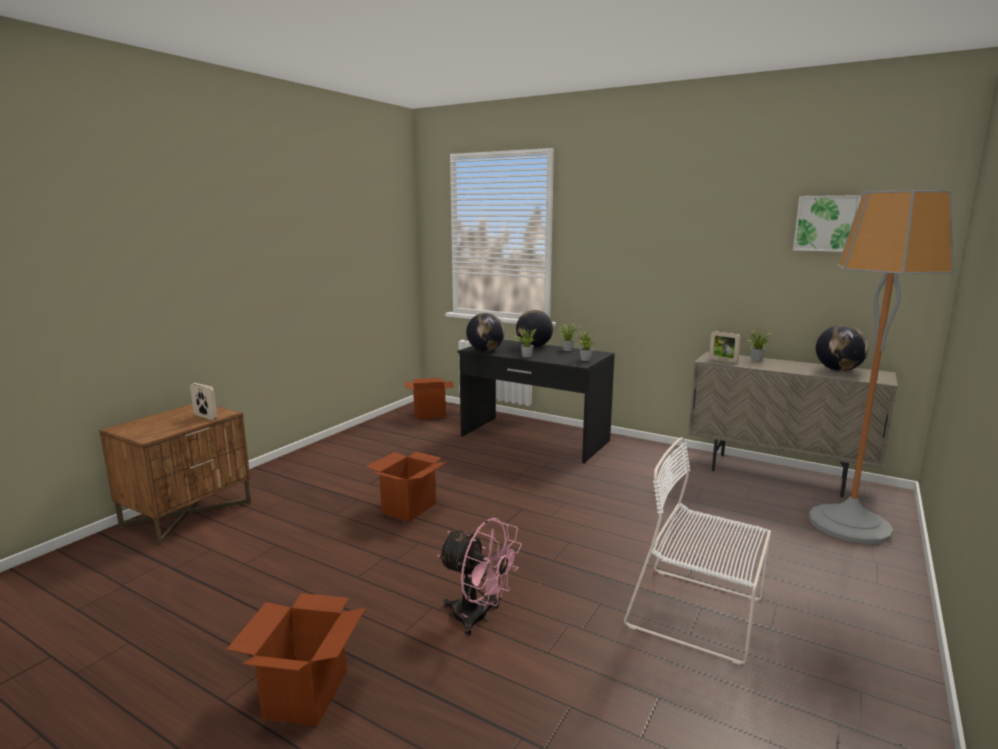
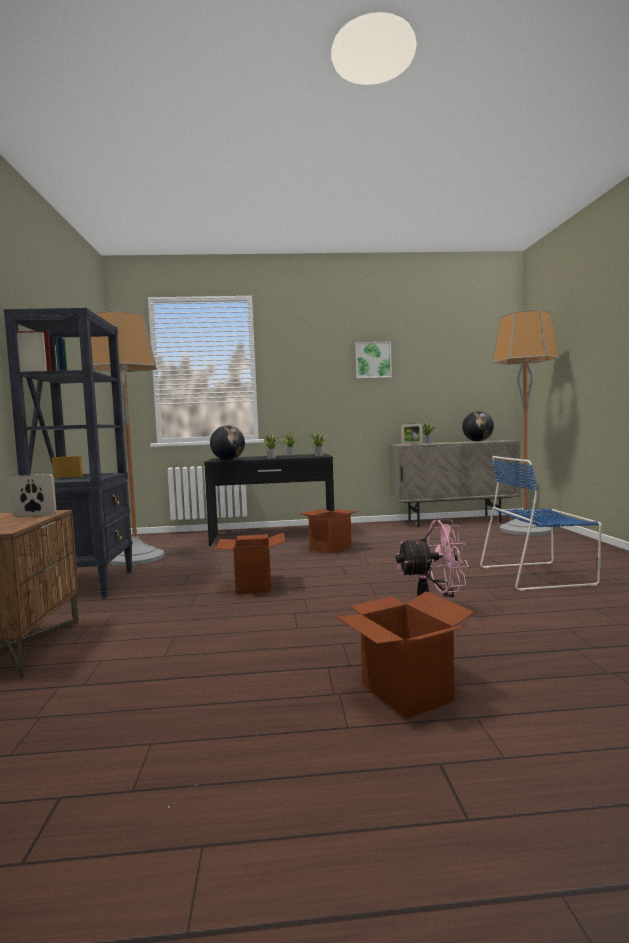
camera: 35 degrees left, 10 degrees down
(313, 459) = (87, 585): none -> black bookcase
(387, 435) = (136, 558): none -> floor lamp
(430, 414) = (152, 541): cardboard box -> cardboard box (330, 548)
(534, 346) = (259, 456): globe -> none
(700, 614) = (539, 575): white chair -> blue chair
(826, 223) = (452, 349): picture -> picture (373, 360)

